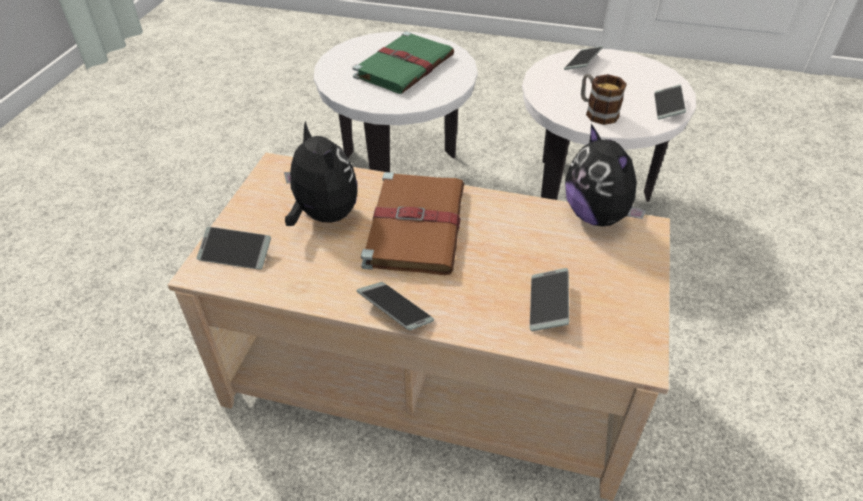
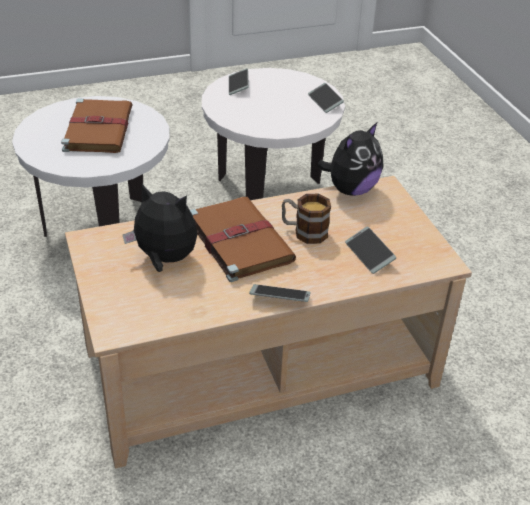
camera: 35 degrees left, 5 degrees down
(235, 253) = (125, 310): phone -> none
(405, 66) = (98, 128): green book -> brown book
(596, 112) = (280, 120): mug -> mug (304, 232)
(597, 216) = (350, 189): plush toy -> plush toy turned 75 degrees counterclockwise

